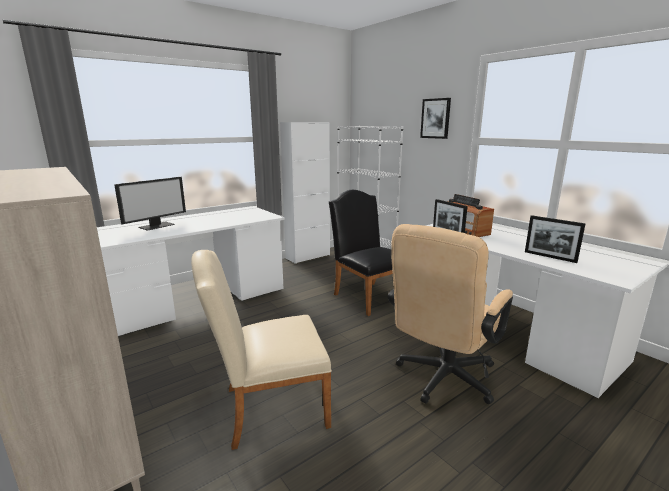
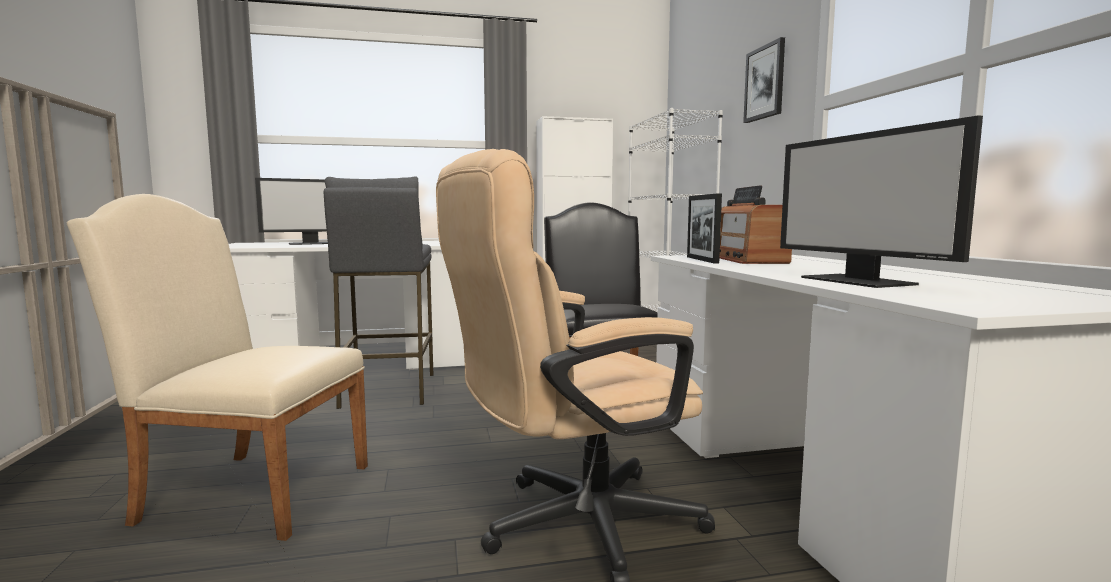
camera: 25 degrees right, 10 degrees down
(250, 319) = (387, 390): none -> grey stool
(550, 257) = (859, 281): picture frame -> monitor

